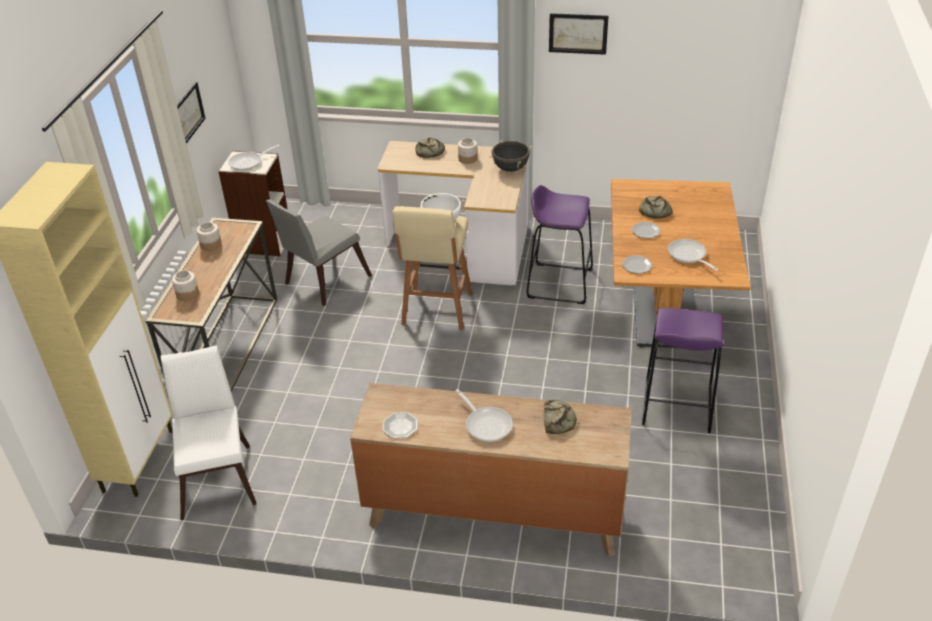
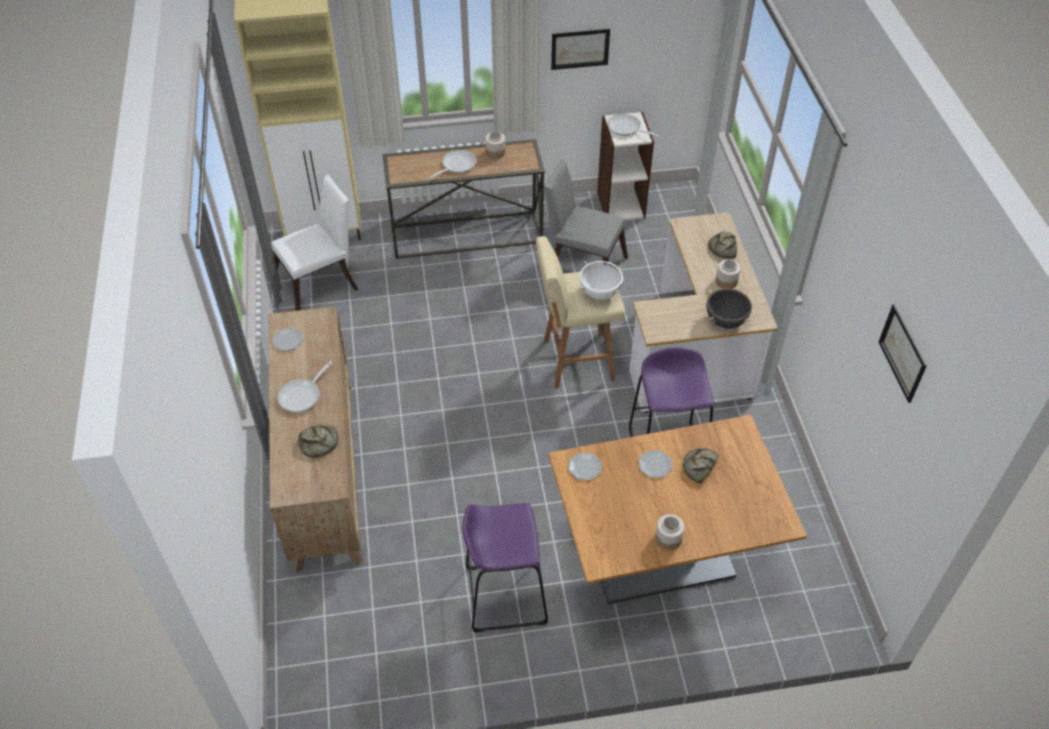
camera: 70 degrees right, 10 degrees up
(187, 294) = (424, 164): jar -> jar (668, 538)
(578, 33) = (851, 260): picture -> picture (902, 353)
(688, 256) = (623, 513): frying pan -> frying pan (456, 165)

